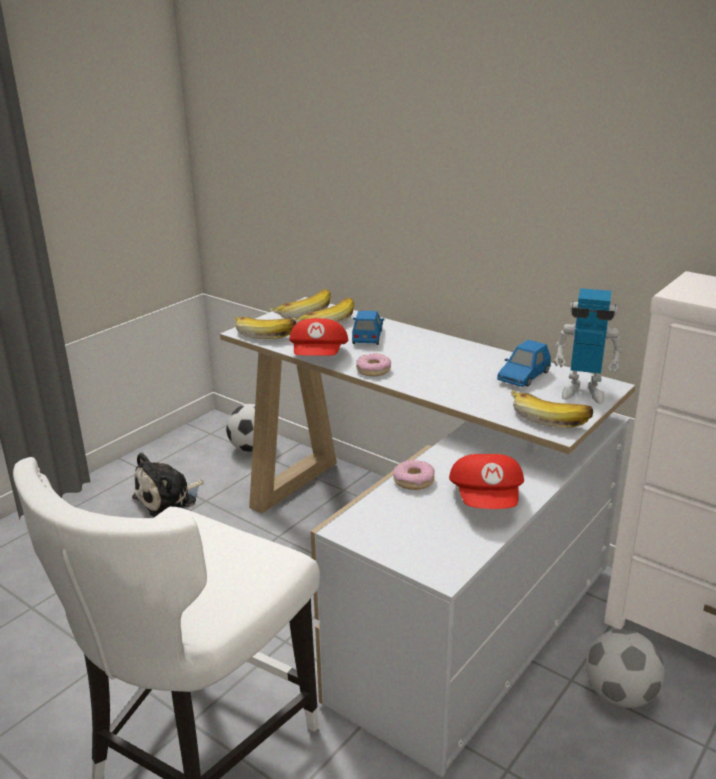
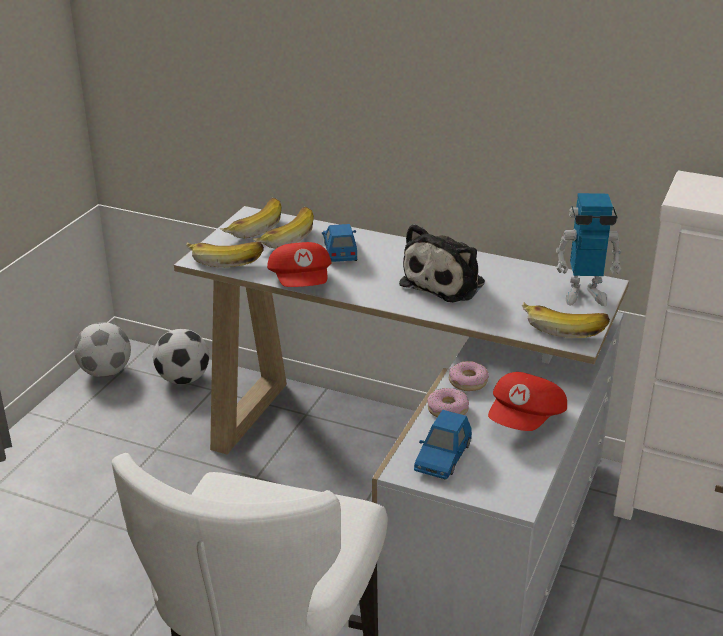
camera: 15 degrees left, 5 degrees up
(169, 499) = (113, 453): plush toy -> plush toy (446, 282)
(373, 370) = (366, 293): donut -> donut (467, 381)
(487, 500) = (526, 420): red cap -> red cap turned 45 degrees clockwise
(523, 376) = (520, 283): blue toy car -> blue toy car (443, 457)
(619, 695) = (647, 582): football -> football (106, 372)

